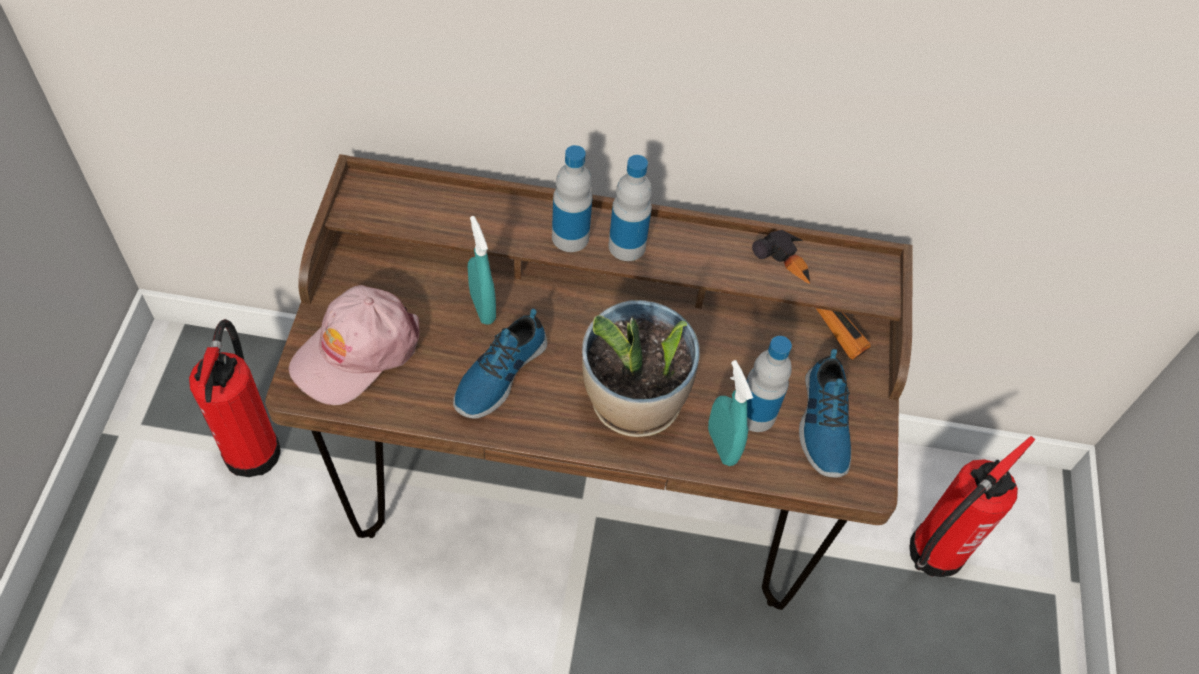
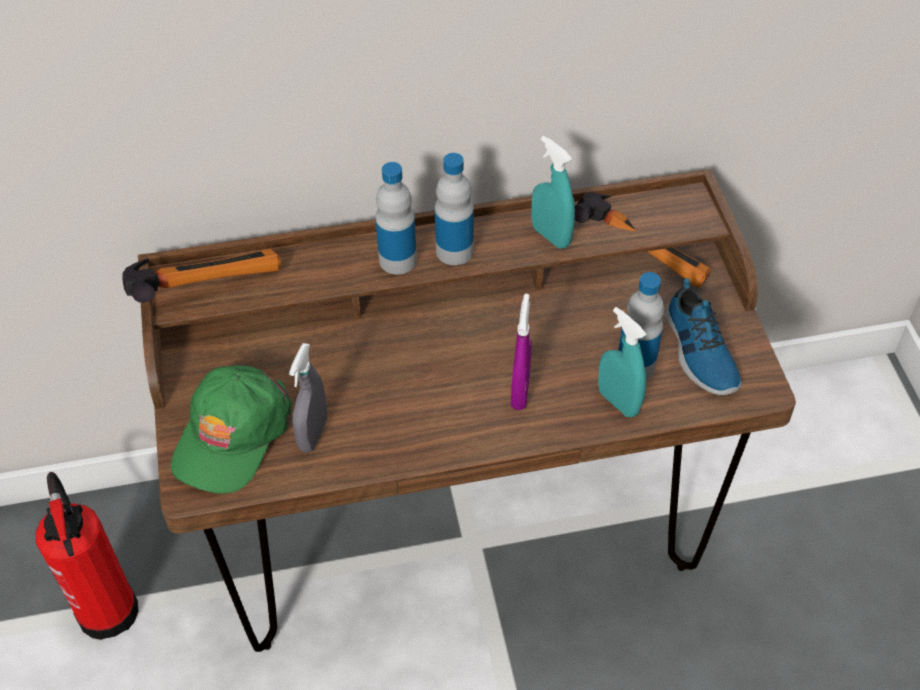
camera: 15 degrees left, 5 degrees down
(356, 351) = (232, 435): pink cap -> green cap
(385, 201) = (203, 284): none -> hammer
(427, 376) = (313, 434): none -> grey spray bottle
(482, 307) = (336, 355): turquoise spray bottle -> turquoise spray bottle (551, 236)
(498, 373) = (380, 408): shoe -> none
(634, 403) = (520, 392): potted plant -> purple spray bottle
(931, 554) = (806, 470): fire extinguisher -> none

